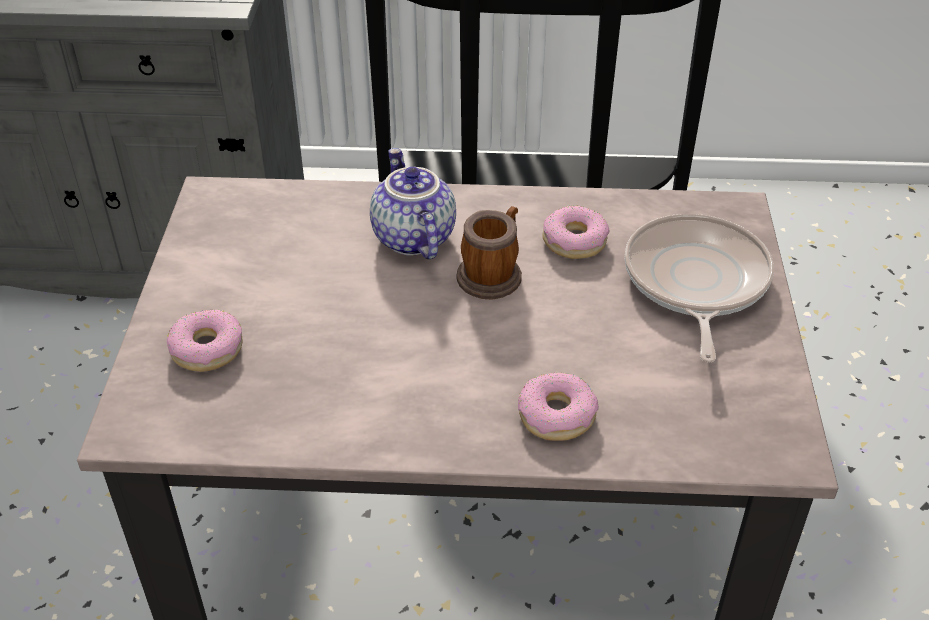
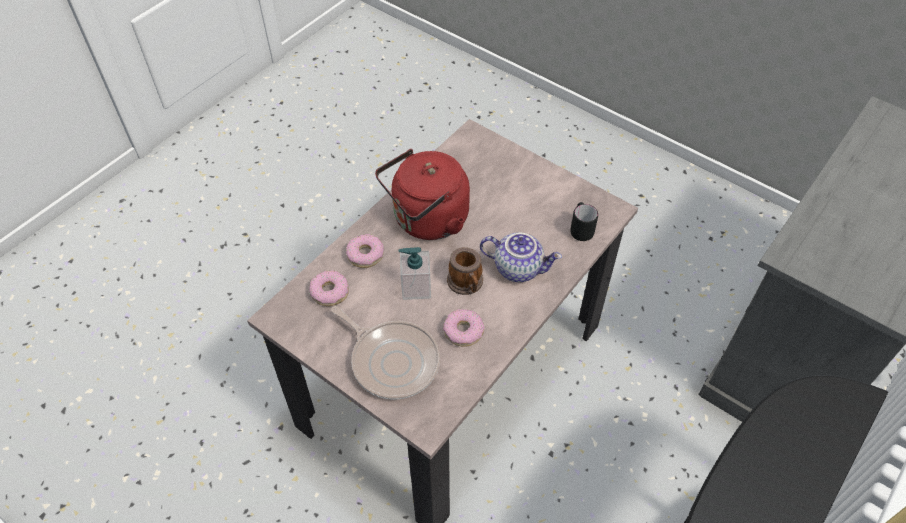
camera: 125 degrees right, 10 degrees up
(207, 349) = (498, 169): donut -> donut (330, 292)
(279, 210) = (580, 229): none -> black mug
(409, 378) = (427, 220): none -> red kettle
(555, 321) = (416, 287): none -> soap dispenser

